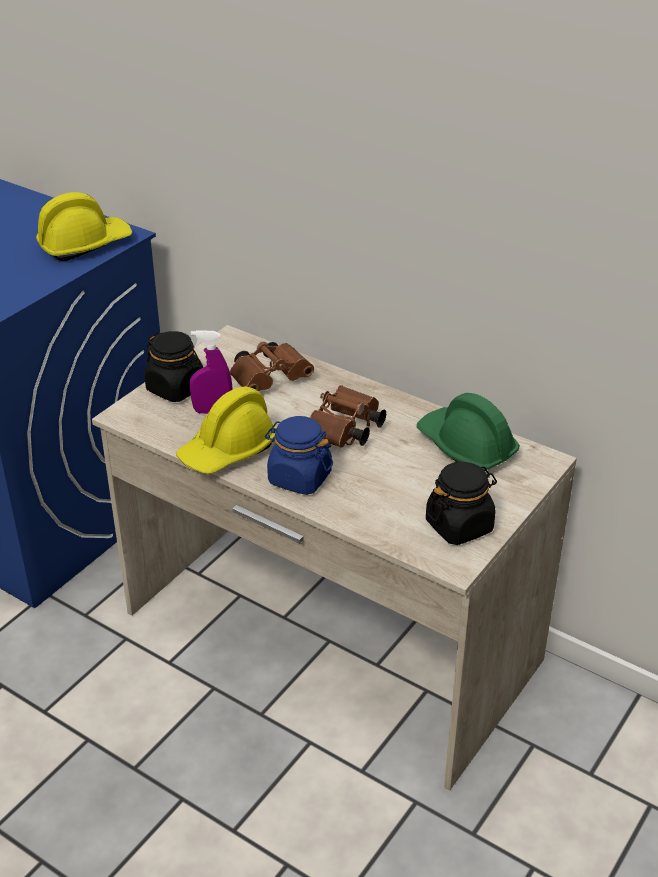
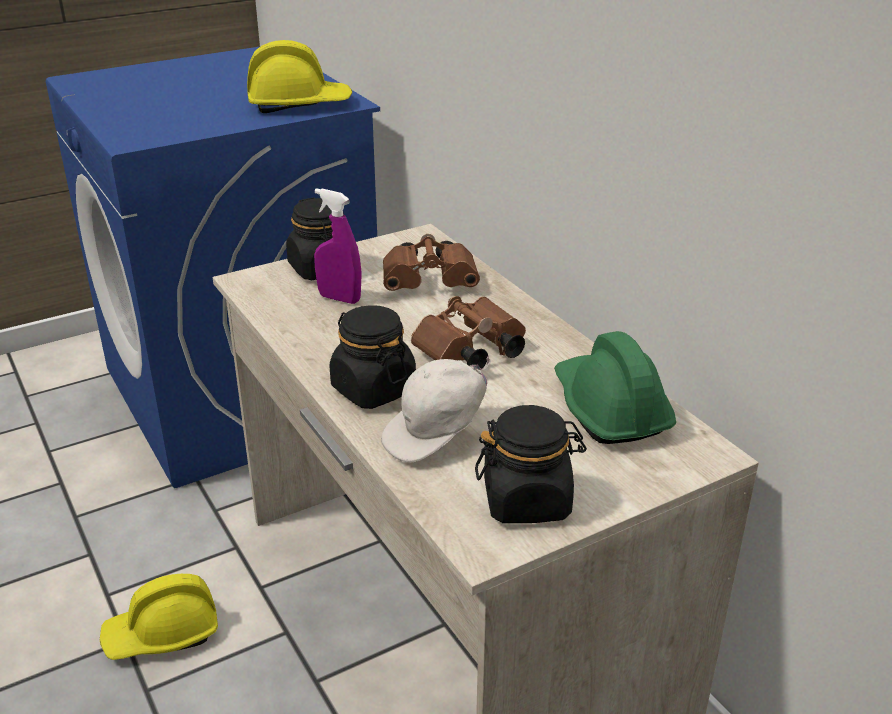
camera: 25 degrees right, 5 degrees down
(228, 451) = (320, 340): yellow hard hat -> yellow hard hat (163, 634)
(299, 478) = (373, 389): blue jar -> black jar
(370, 498) = (437, 435): none -> white cap

